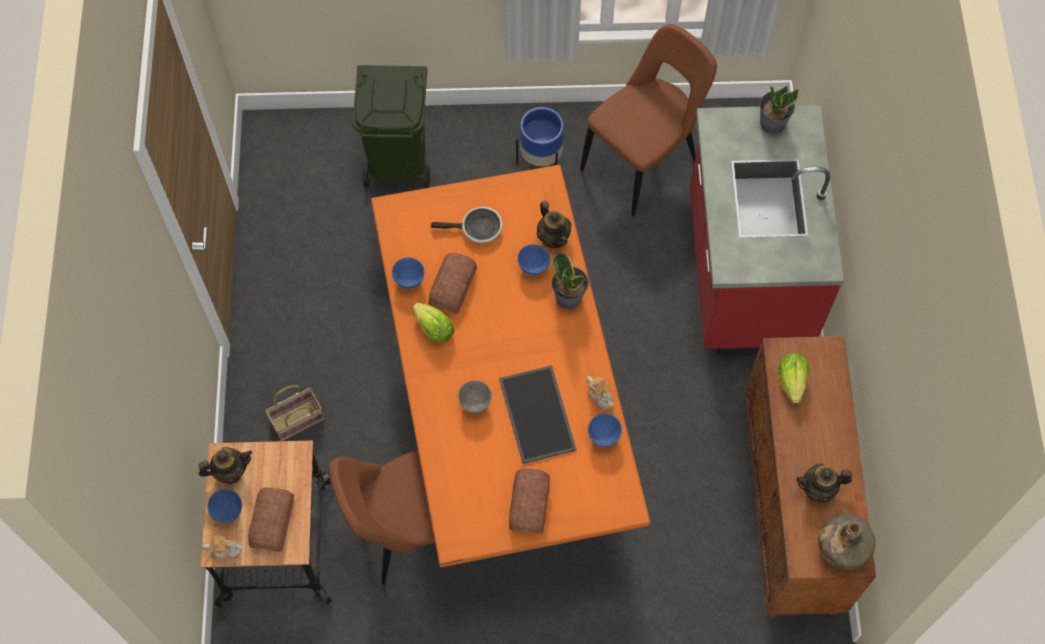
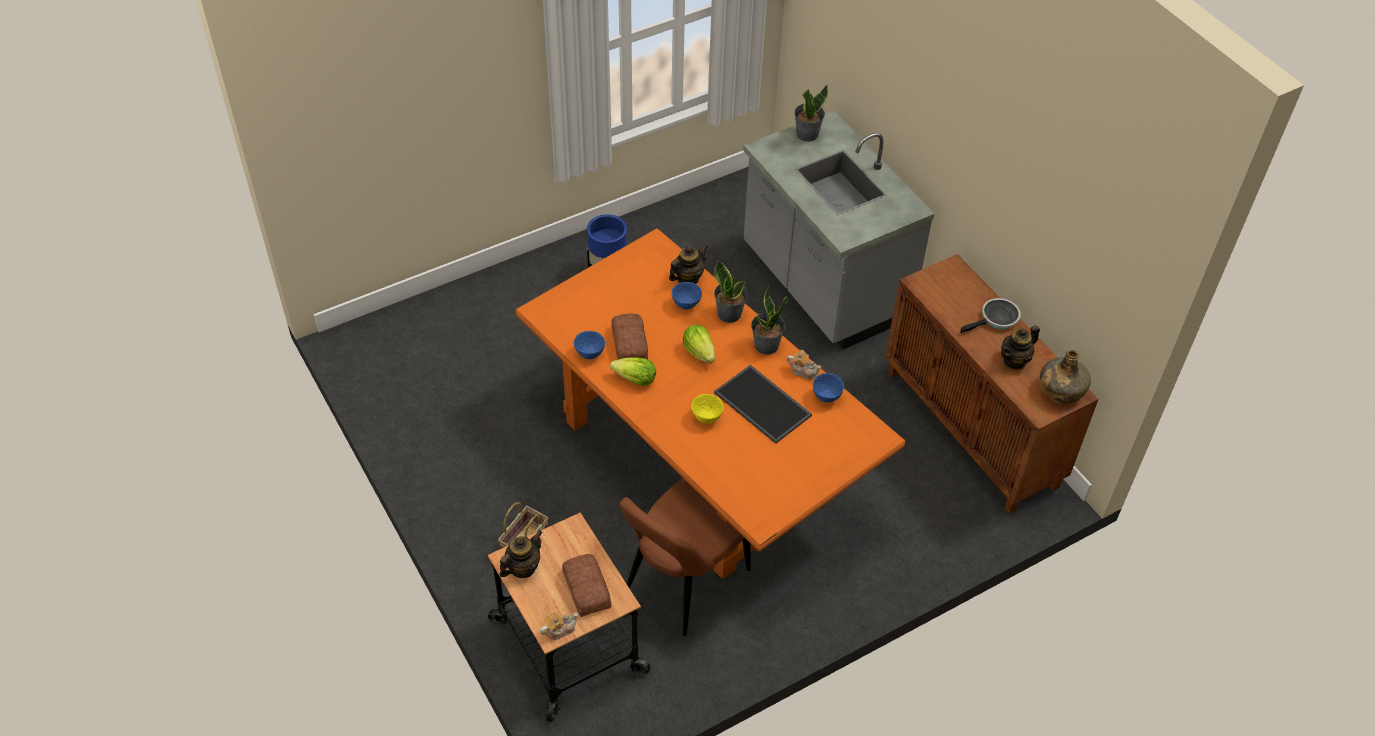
camera: 30 degrees left, 15 degrees down
(228, 511) = (541, 598): blue bowl -> none
(400, 161) = (488, 316): green trash can -> none
(474, 404) = (706, 418): grey bowl -> yellow bowl
(478, 229) = (622, 296): frying pan -> frying pan (996, 319)
(530, 503) = (802, 468): bread -> none
(553, 237) = (687, 278): teapot -> teapot turned 75 degrees counterclockwise
(582, 350) = (766, 345): none -> potted plant
(643, 162) = (691, 241): brown chair -> none
(744, 273) = (823, 285): red counter -> grey counter
(792, 381) = (942, 298): lettuce -> lettuce (699, 352)

